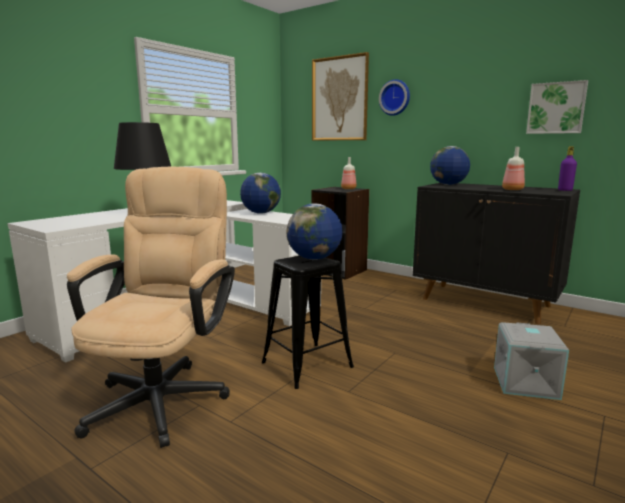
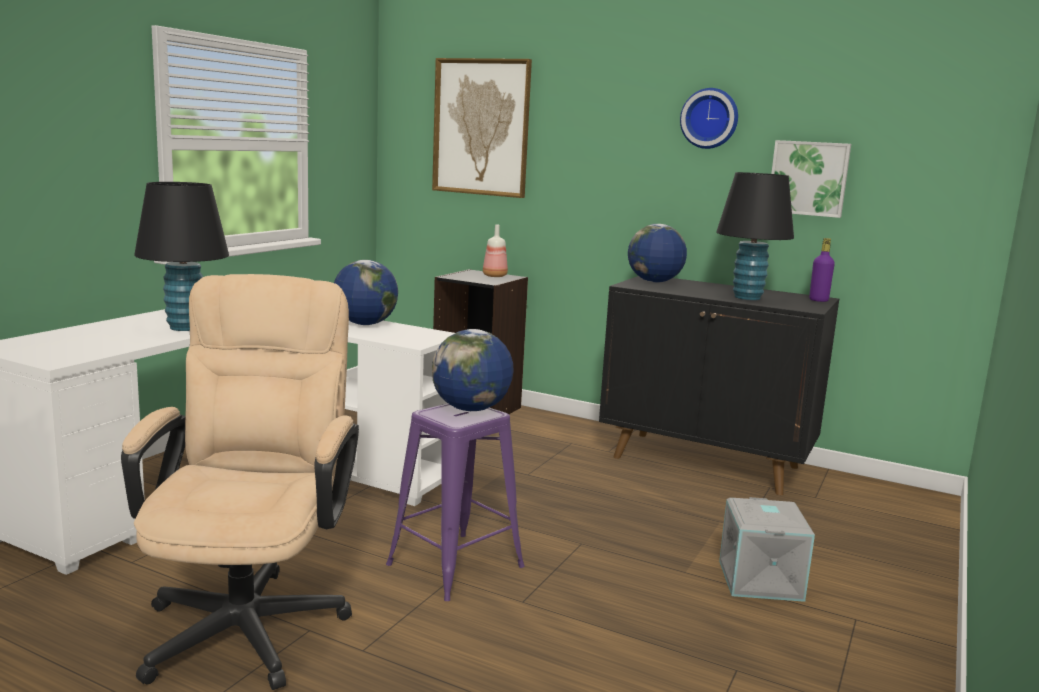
camera: 10 degrees left, 0 degrees up
(307, 365) = (455, 566): black stool -> purple stool
(395, 97) = (573, 136): wall clock -> wall clock (710, 118)
(513, 189) = (747, 297): bottle -> black table lamp

